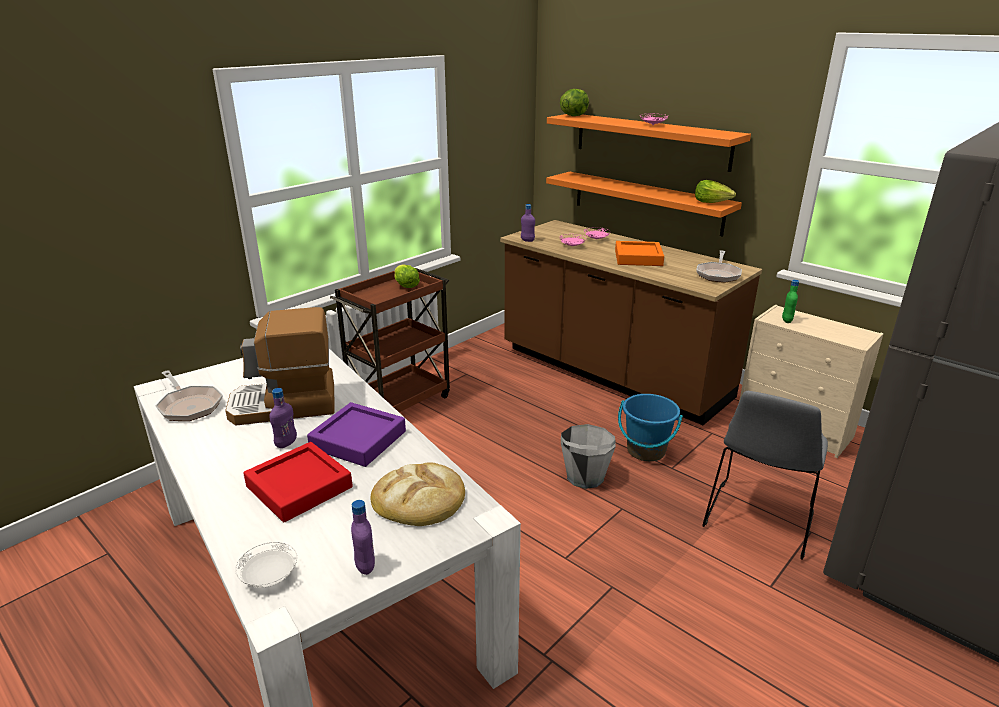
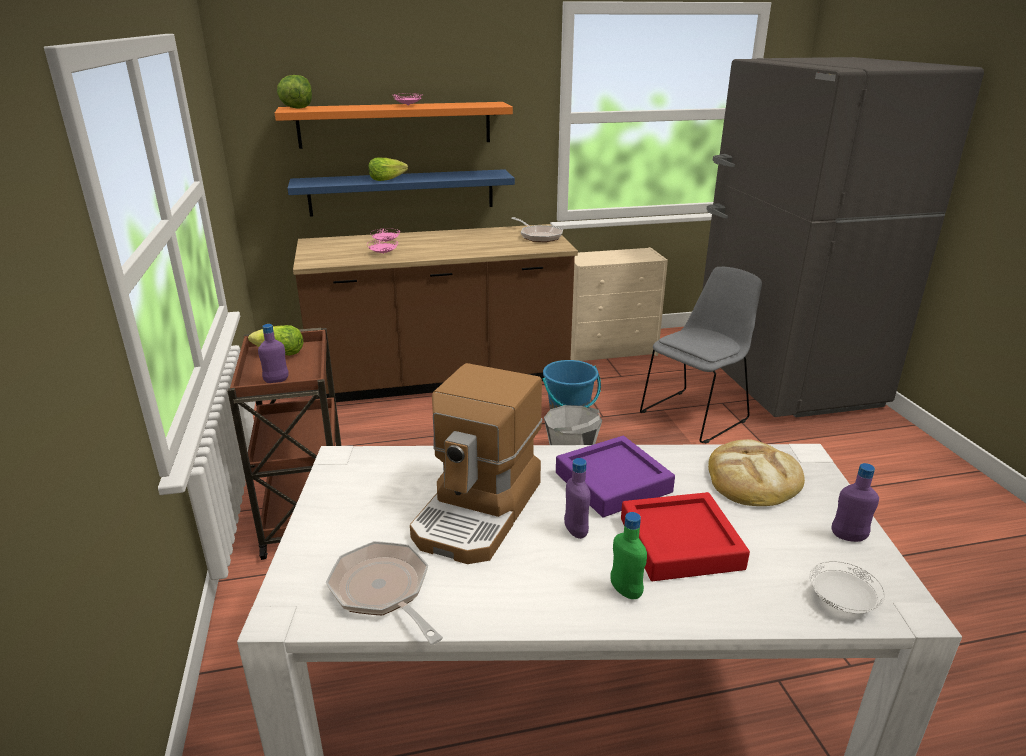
camera: 55 degrees left, 0 degrees up
(189, 405) = (383, 591): frying pan -> frying pan turned 120 degrees counterclockwise
(527, 240) = (329, 262): purple bottle -> purple bottle (276, 381)
(638, 258) = (459, 244): orange tray -> none
(646, 202) = (402, 192): orange shelf -> blue shelf
(712, 202) = (490, 174): lettuce -> lettuce (387, 179)
(758, 521) = (695, 415): grey chair -> grey chair turned 105 degrees counterclockwise
(787, 320) = (595, 260): green bottle -> green bottle (625, 591)

